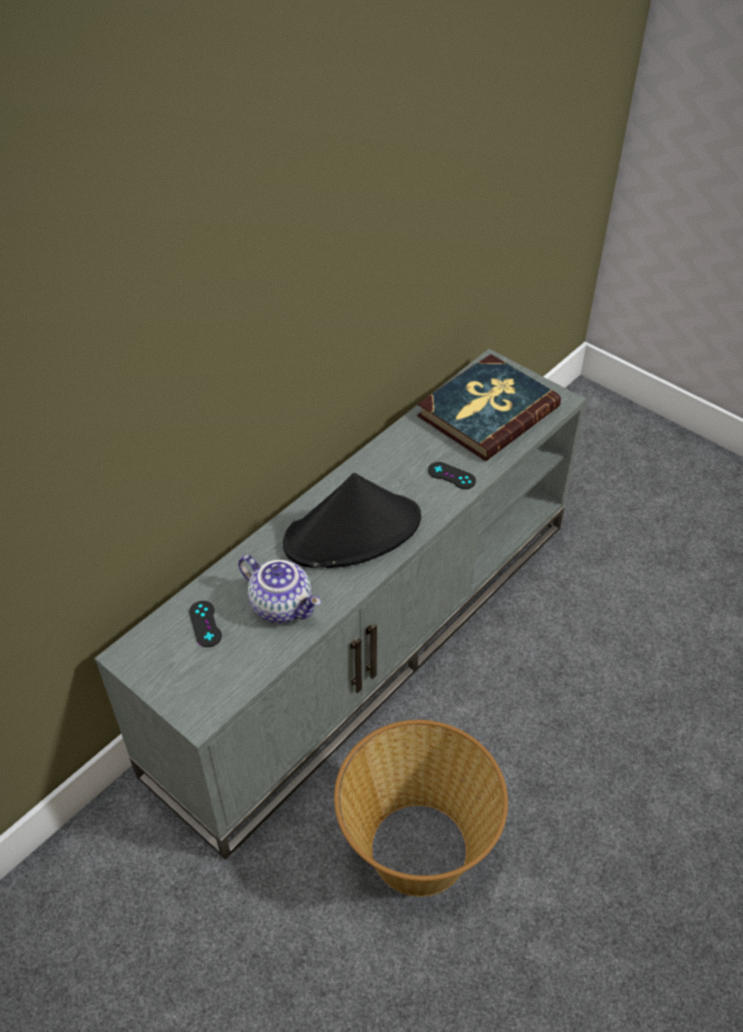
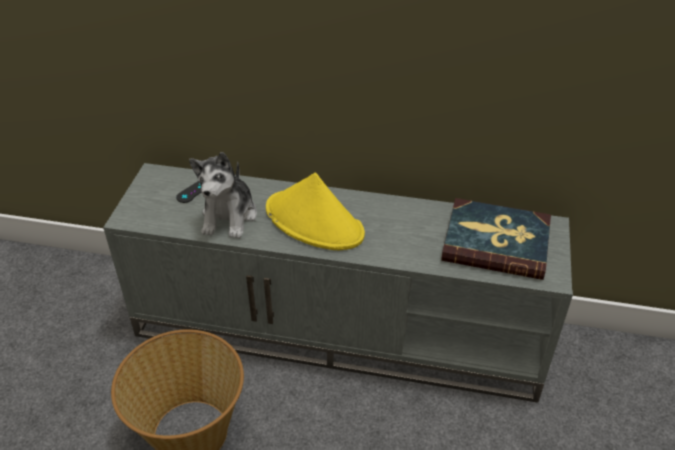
camera: 60 degrees right, 5 degrees down
(283, 605) = (229, 216): teapot -> plush toy
(353, 532) = (315, 222): black hat -> yellow hat
(451, 476) = (409, 248): black game controller -> none

